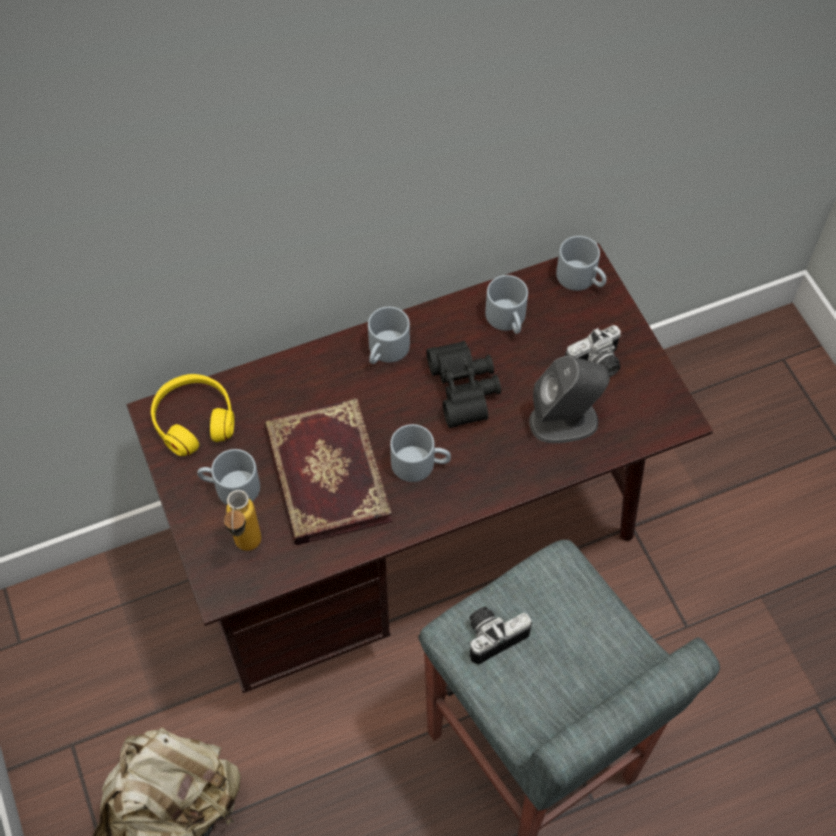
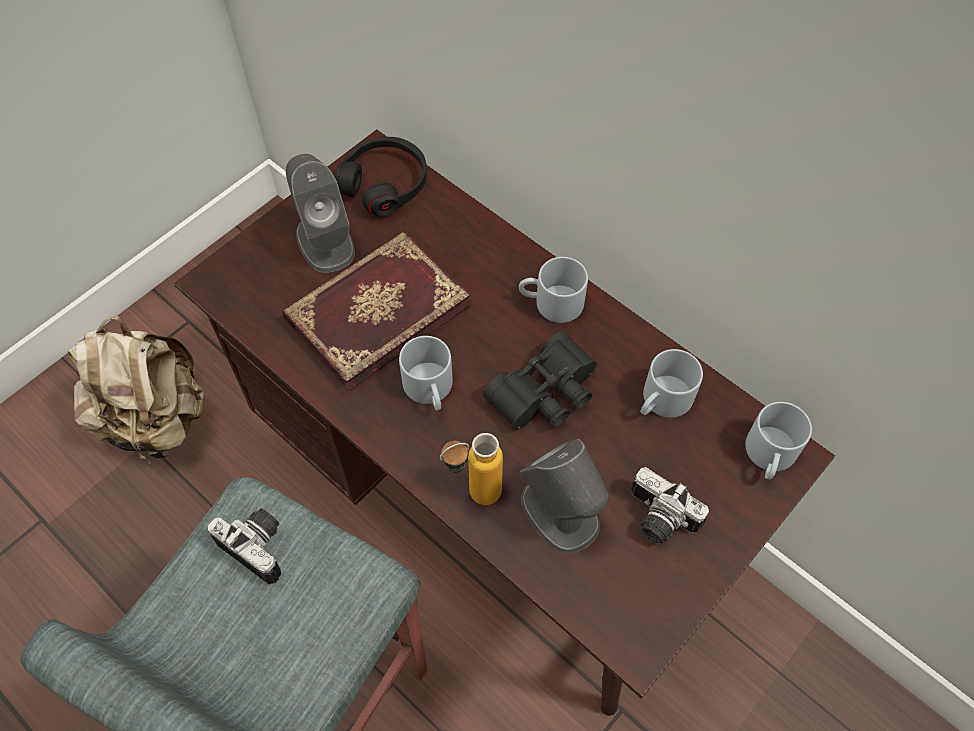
camera: 65 degrees right, 0 degrees up
(194, 420) = (385, 183): yellow headphones -> black headphones
(230, 488) = (325, 241): grey mug -> grey speaker
(247, 550) = (263, 283): bottle -> bottle (472, 496)

